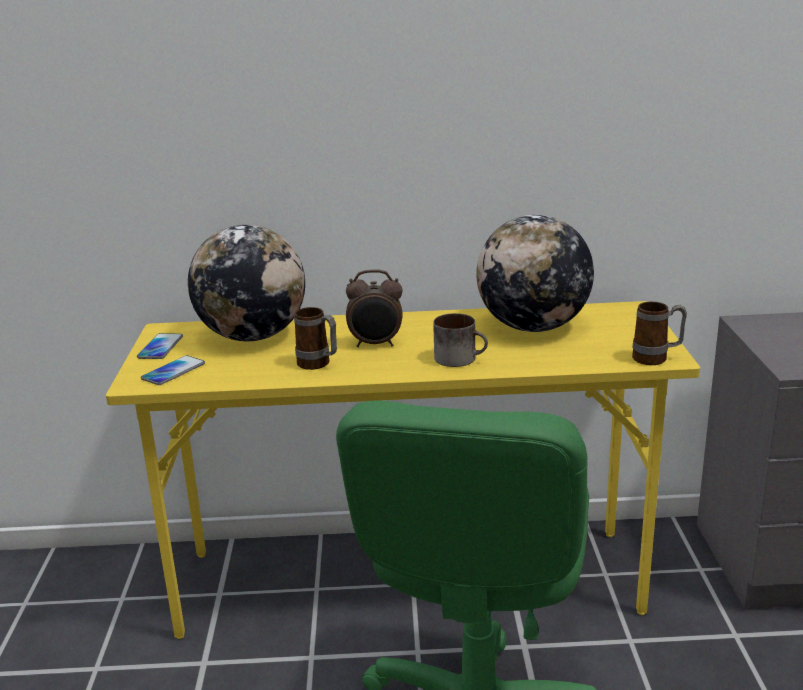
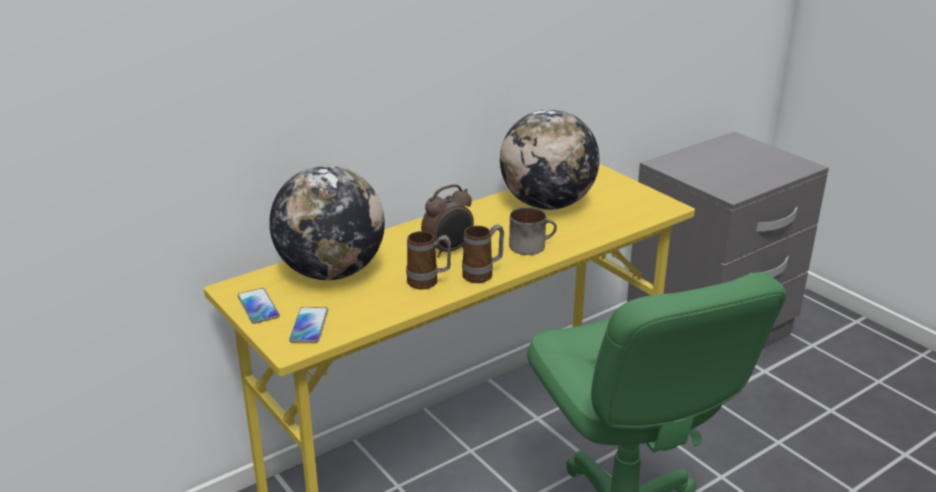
camera: 35 degrees left, 5 degrees up
(657, 359) = (662, 209): mug -> mug (483, 274)

